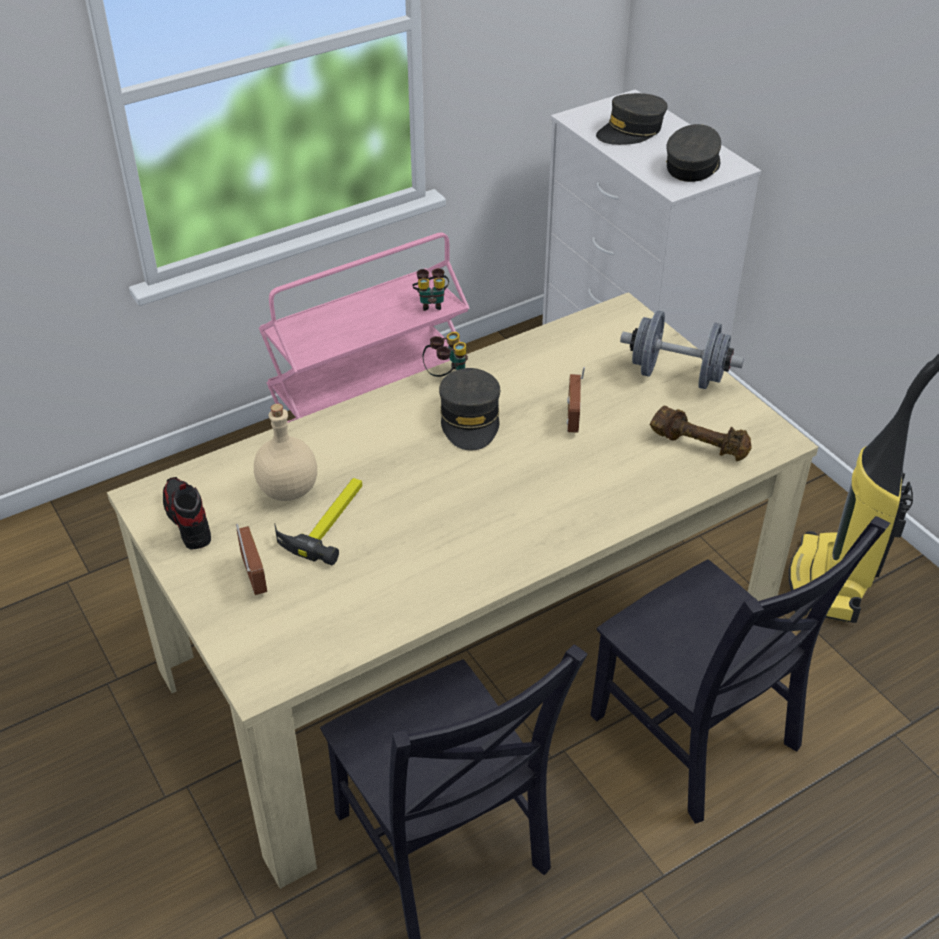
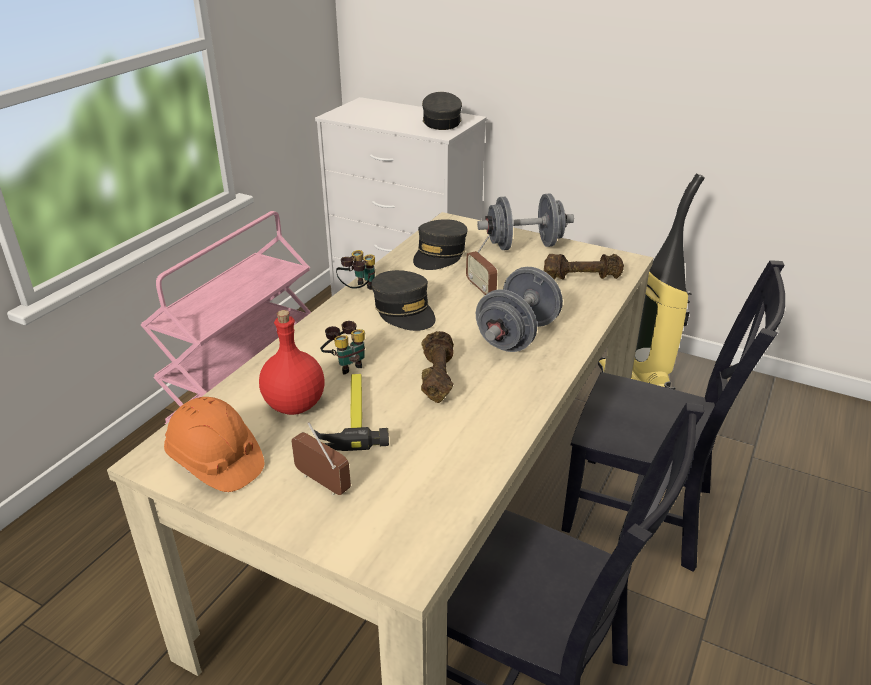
camera: 30 degrees left, 10 degrees down
(187, 520) = (215, 462): shoe -> orange hard hat
(287, 490) = (293, 405): beige bottle -> red bottle
(431, 303) = (278, 271): binoculars -> binoculars (346, 364)
(434, 511) = (436, 377): none -> brown dumbbell
(556, 493) = (517, 336): none -> grey dumbbell
(631, 131) = (380, 114): grey cap -> grey cap (439, 254)

